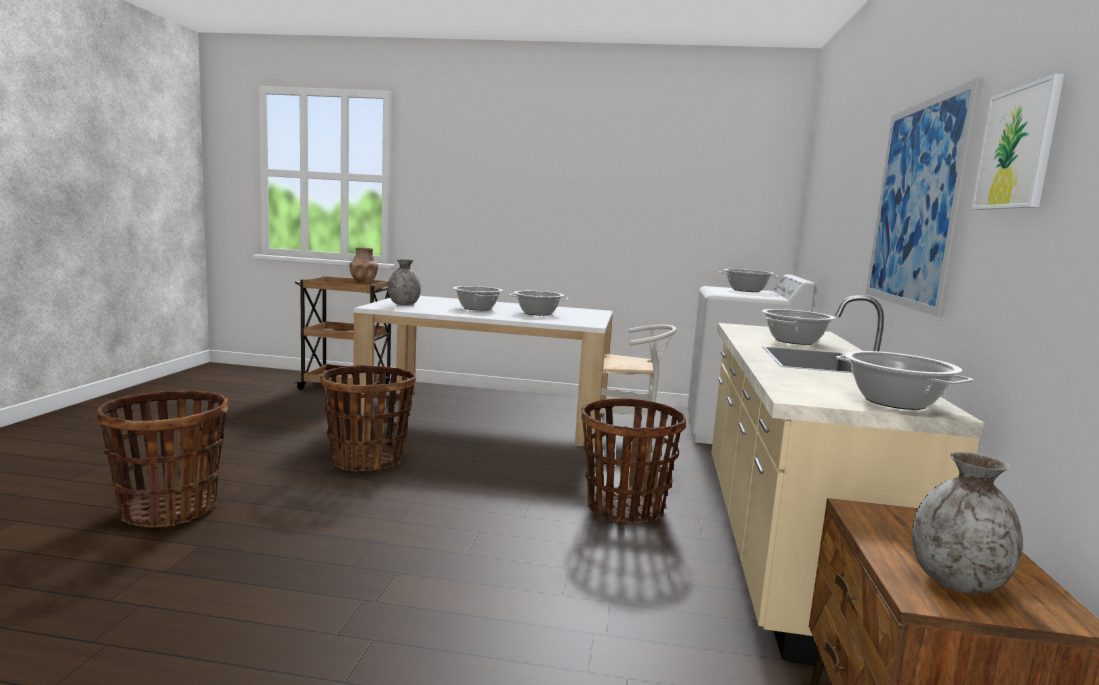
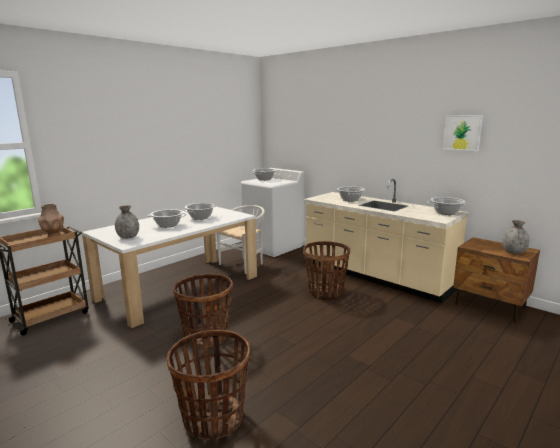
camera: 55 degrees left, 5 degrees up
(915, 204) = (396, 143): picture -> none

